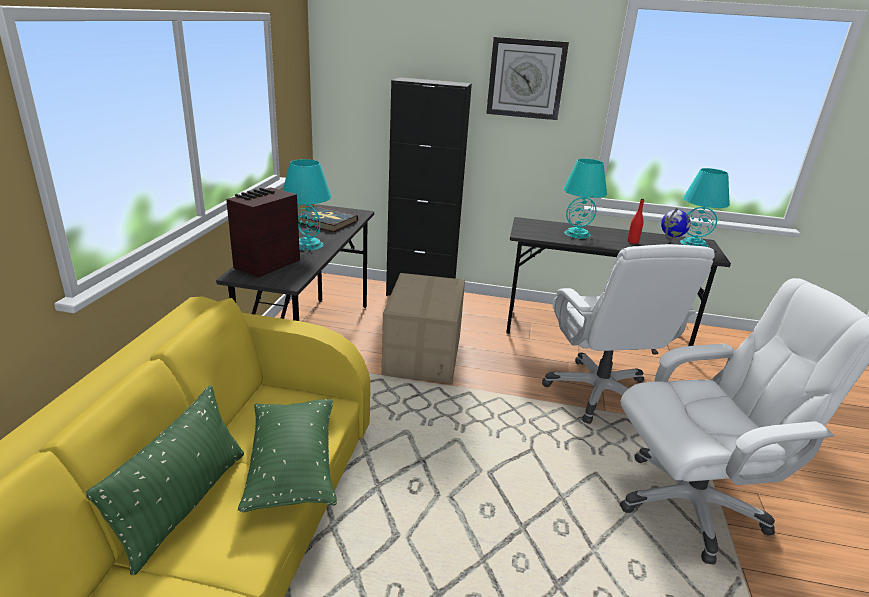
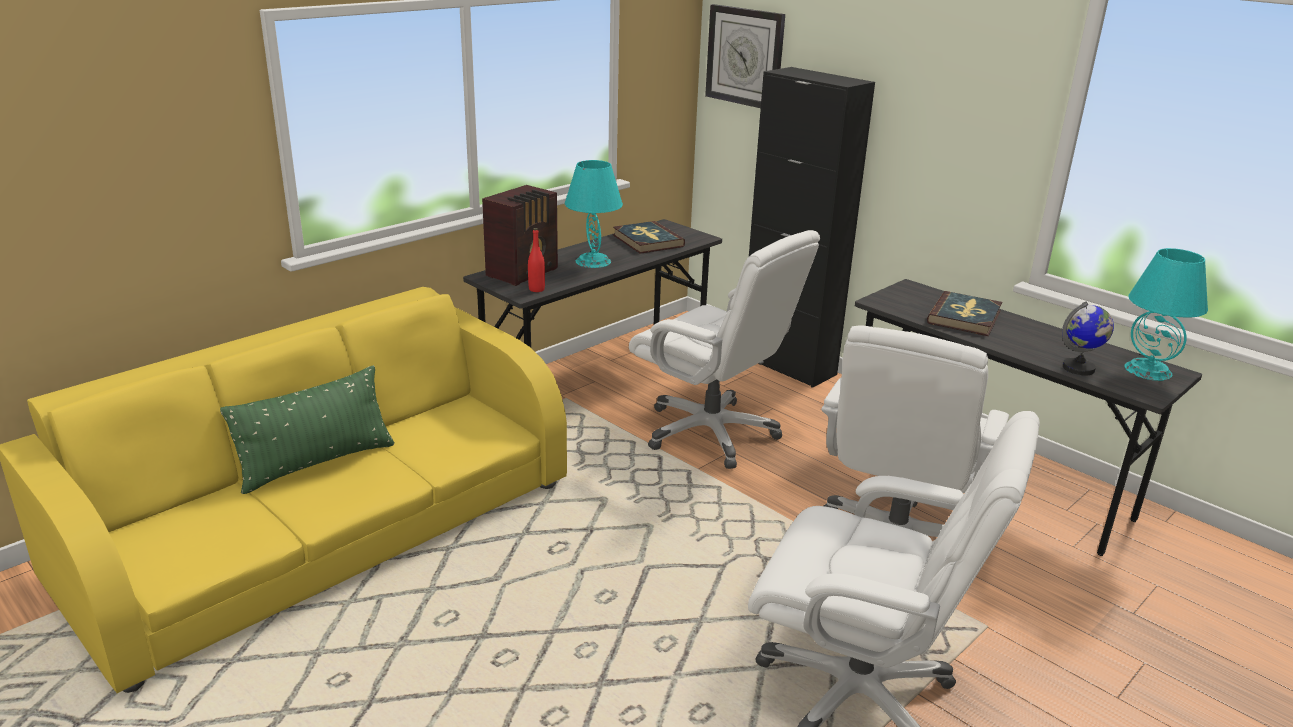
camera: 35 degrees right, 0 degrees up
(265, 265) = (524, 272): radio -> radio turned 150 degrees clockwise
(292, 466) = (421, 468): green pillow -> none
(424, 355) = (712, 433): cardboard box -> white office chair
(526, 78) = (947, 81): wall clock -> wall clock (745, 56)
(577, 234) = (965, 317): turquoise table lamp -> book
(632, 242) = (1039, 345): red bottle -> red bottle (536, 289)

